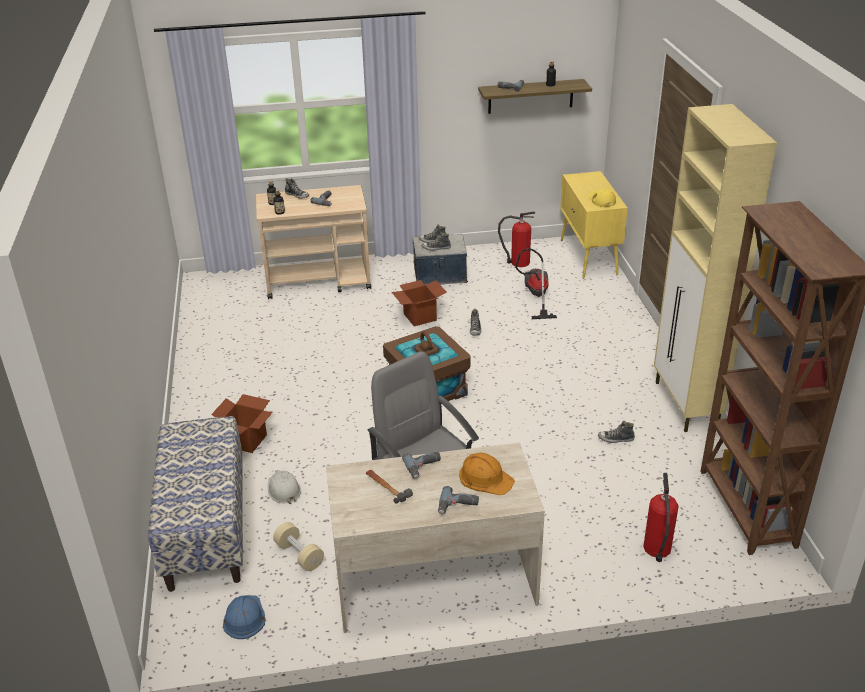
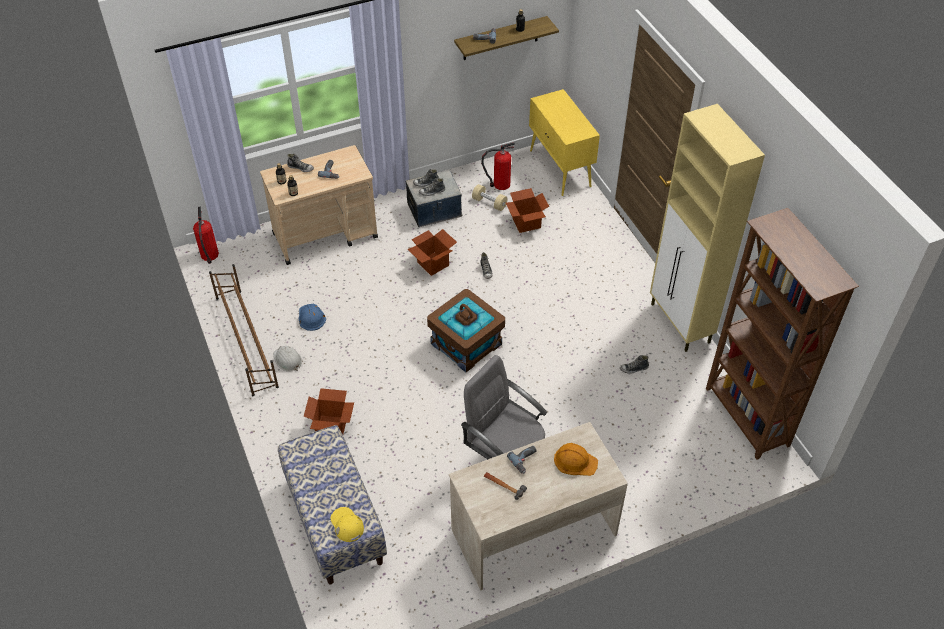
camera: 15 degrees left, 15 degrees up
(196, 354) = (246, 340): none -> brown shoe rack
(244, 617) = (399, 594): blue hard hat -> blue hard hat (311, 317)
(283, 490) = (383, 470): white hard hat -> white hard hat (287, 360)
(299, 555) = (420, 529): beige dumbbell -> beige dumbbell (489, 203)
(458, 506) = (563, 492): power drill -> none
(535, 296) = (526, 223): vacuum cleaner -> cardboard box
(601, 200) = (574, 128): yellow cap -> yellow cap (347, 525)
(658, 550) = (690, 468): fire extinguisher -> fire extinguisher (210, 256)

